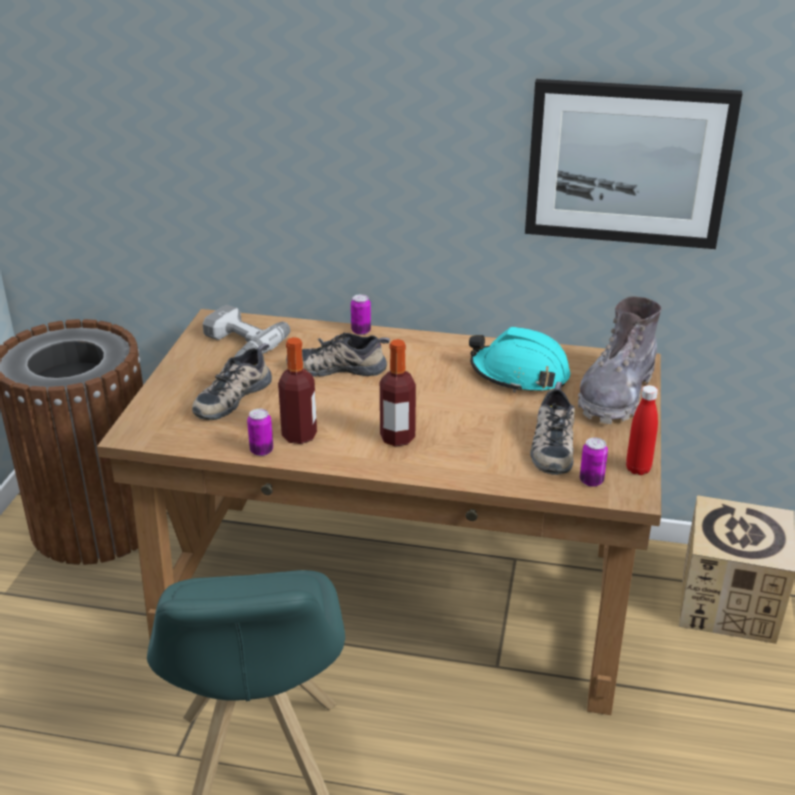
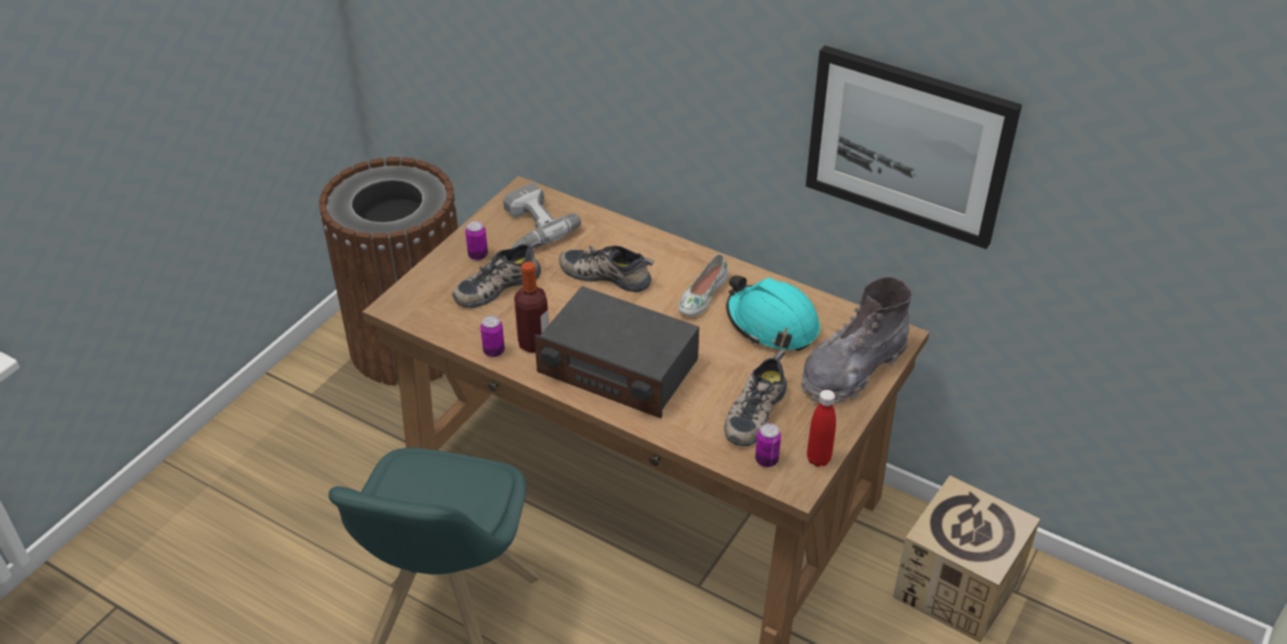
camera: 20 degrees right, 10 degrees up
(361, 331) = (650, 236): can -> can (478, 255)
(397, 438) = (618, 368): bottle -> radio
(440, 366) = (702, 295): none -> white shoe

